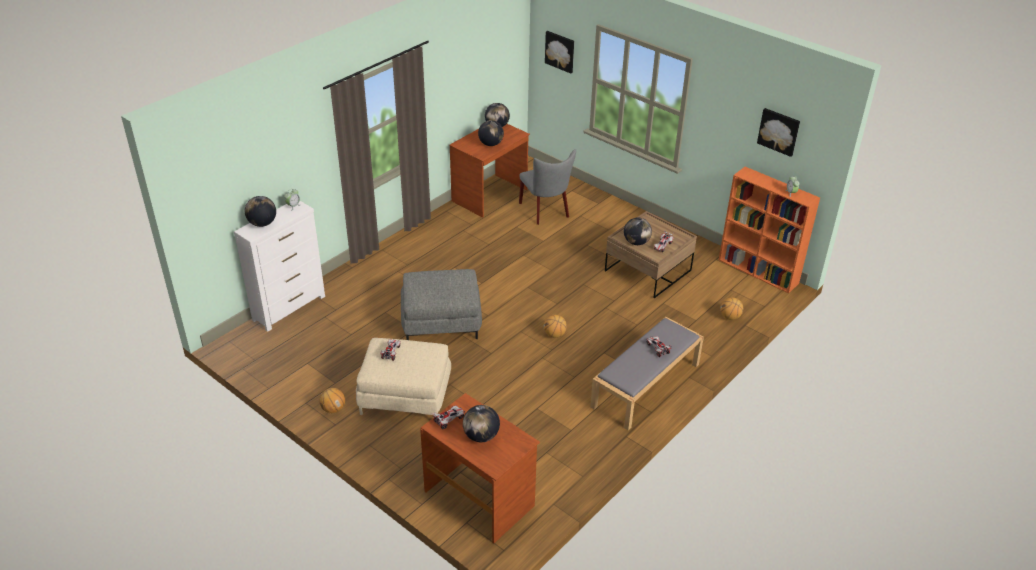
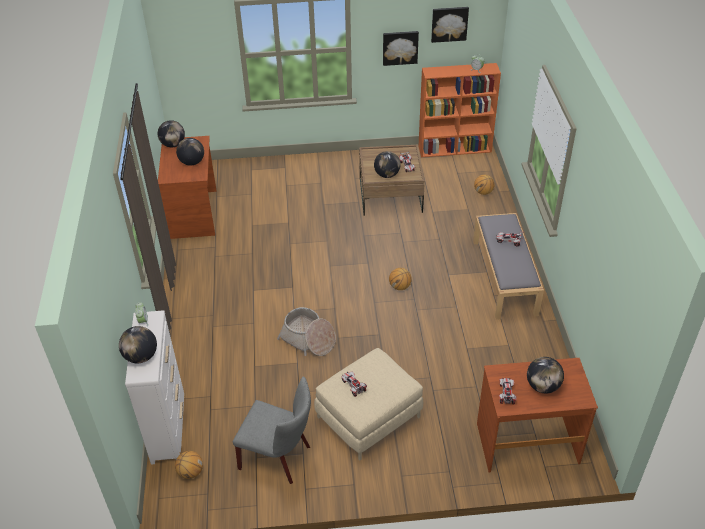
camera: 45 degrees left, 5 degrees up
(333, 409) = (334, 474): basketball -> basketball (190, 472)
(441, 321) = (308, 340): grey ottoman -> basket
(546, 211) = (256, 198): grey chair -> grey chair (279, 457)
(560, 51) = (194, 44): picture -> picture (400, 47)

